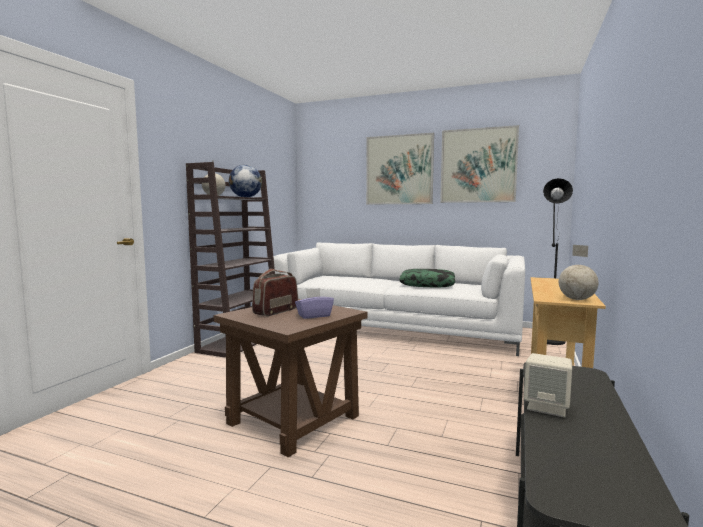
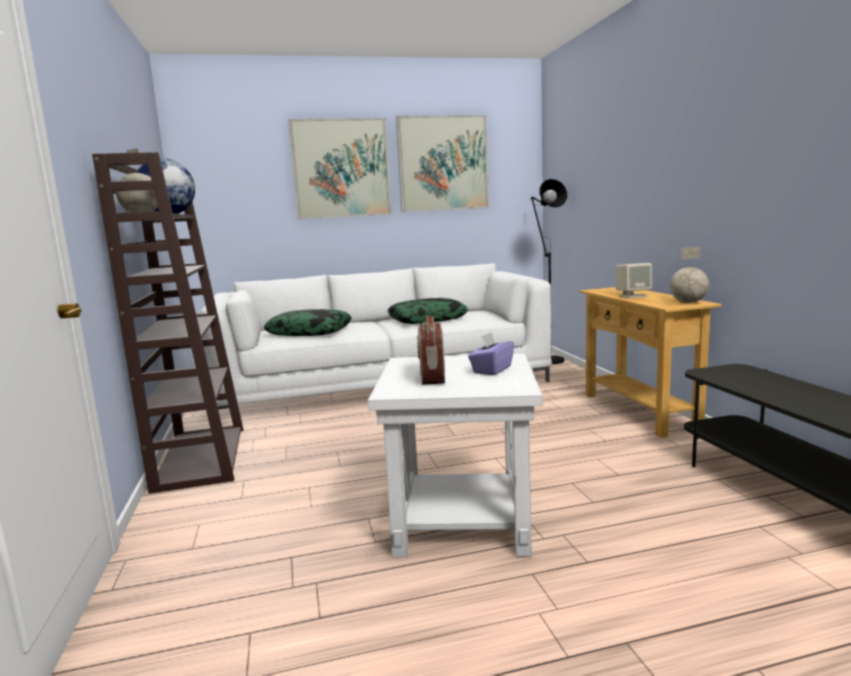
camera: 35 degrees left, 5 degrees up
(293, 420) = (463, 519): brown side table -> white side table
(342, 280) = (310, 332): none -> pillow
(547, 407) = (786, 400): beige speaker -> beige speaker (632, 296)

